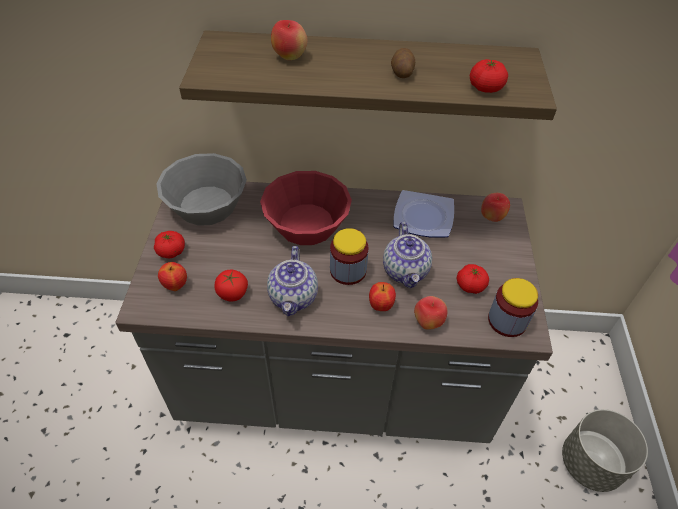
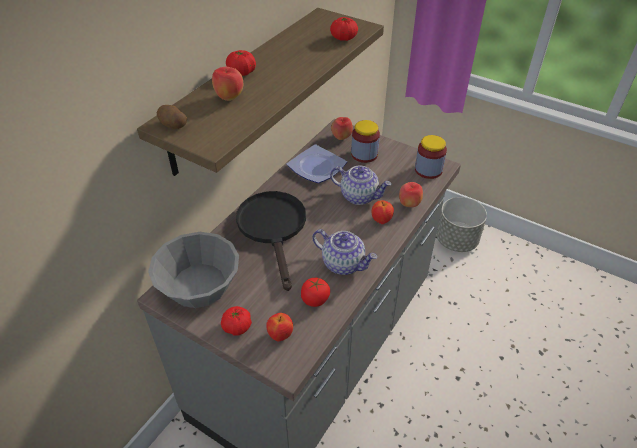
camera: 60 degrees left, 5 degrees down
(307, 223) = (274, 228): red bowl -> black frying pan
(348, 270) = (338, 224): jar -> jar (364, 154)
(402, 72) = (297, 60): potato -> potato (172, 125)
(470, 285) = (391, 173): tomato -> tomato (241, 73)

